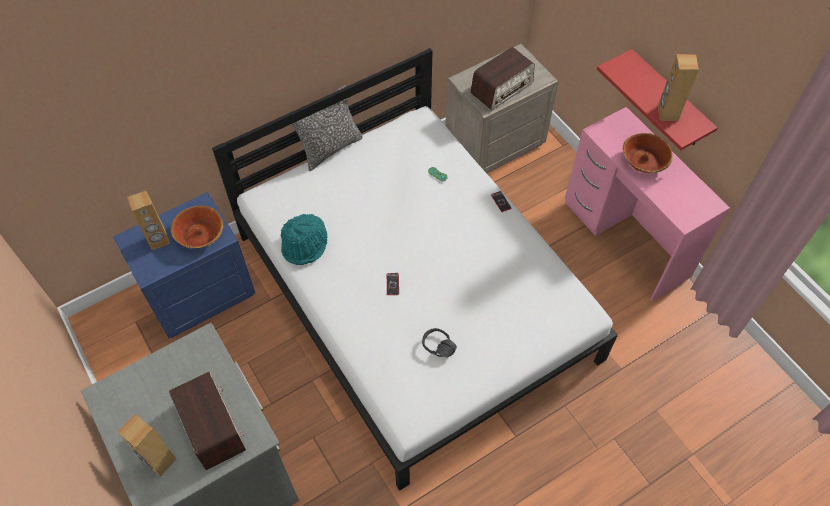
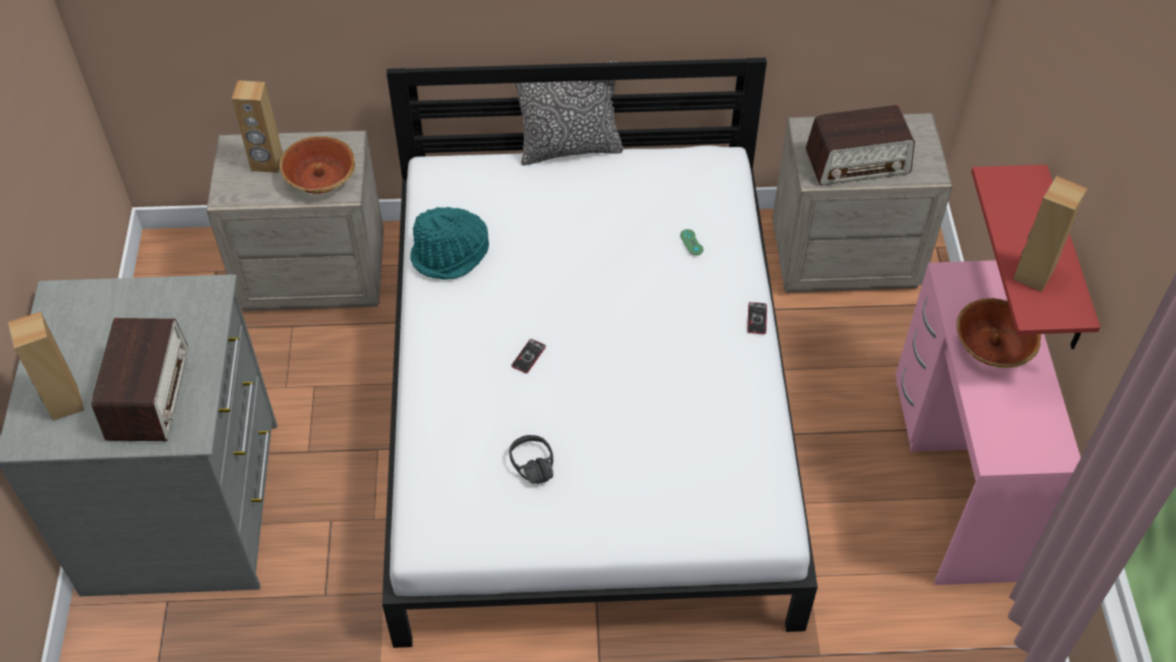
camera: 30 degrees right, 5 degrees down
(200, 293) = (314, 273): blue nightstand -> beige nightstand

